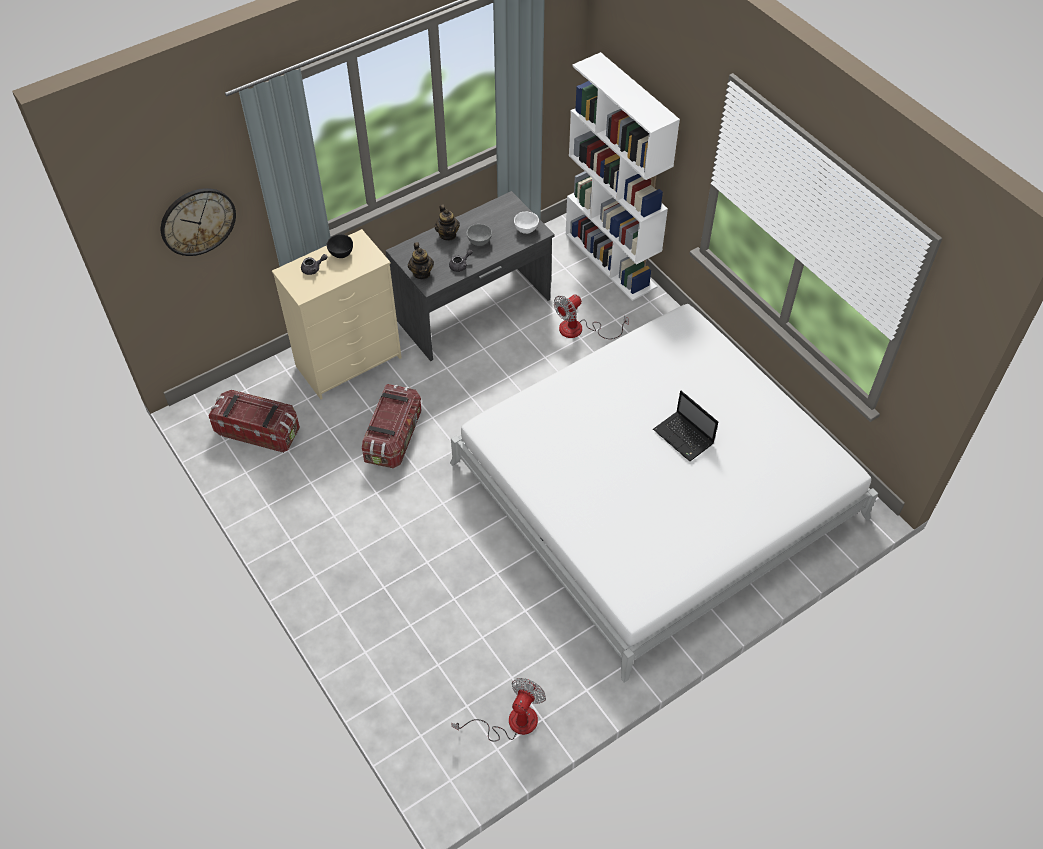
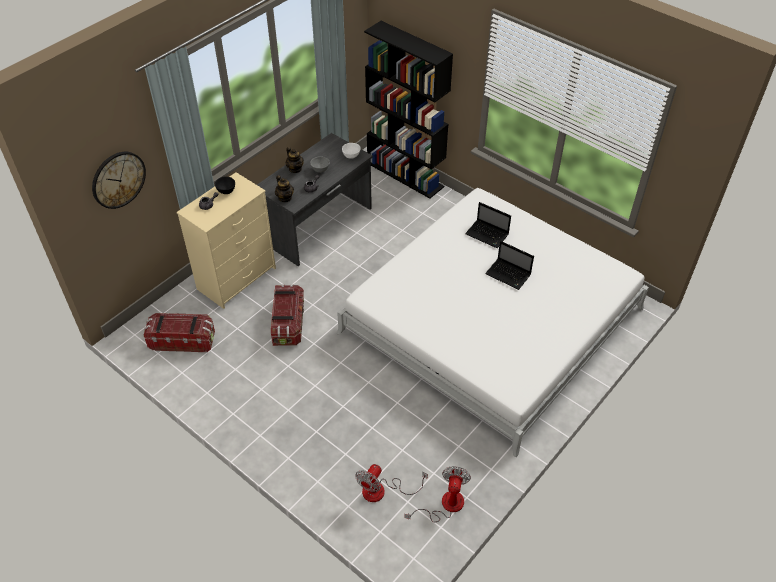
camera: 15 degrees left, 5 degrees down
(579, 330) = (399, 224): fan -> fan (382, 491)
(611, 260) = (406, 175): white bookcase -> black bookcase
(676, 374) = (488, 235): none -> laptop

